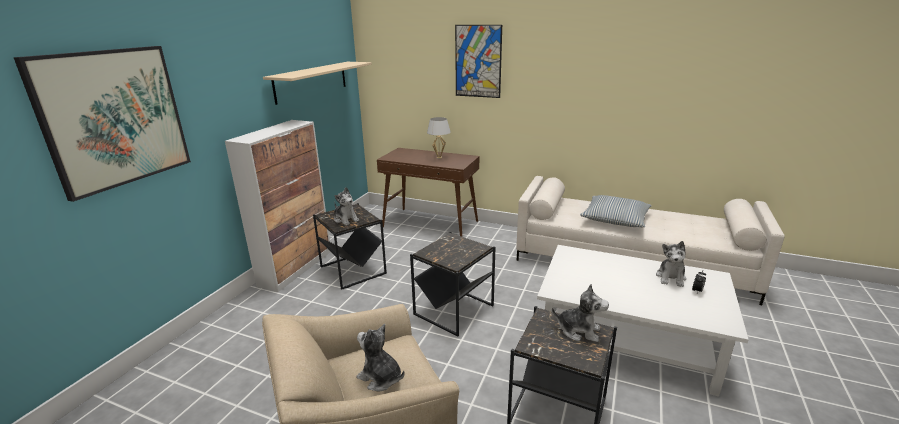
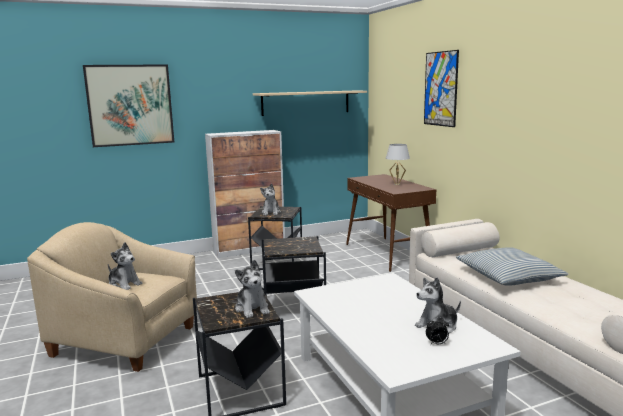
camera: 45 degrees right, 10 degrees down
(380, 378) = (124, 284): plush toy -> plush toy turned 135 degrees clockwise

